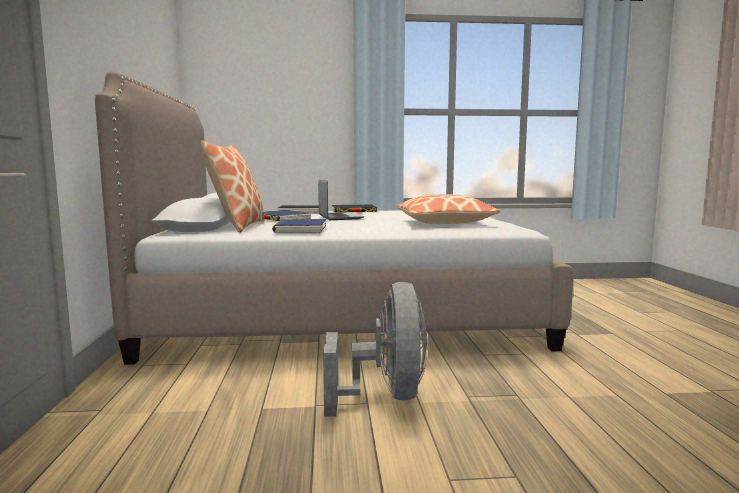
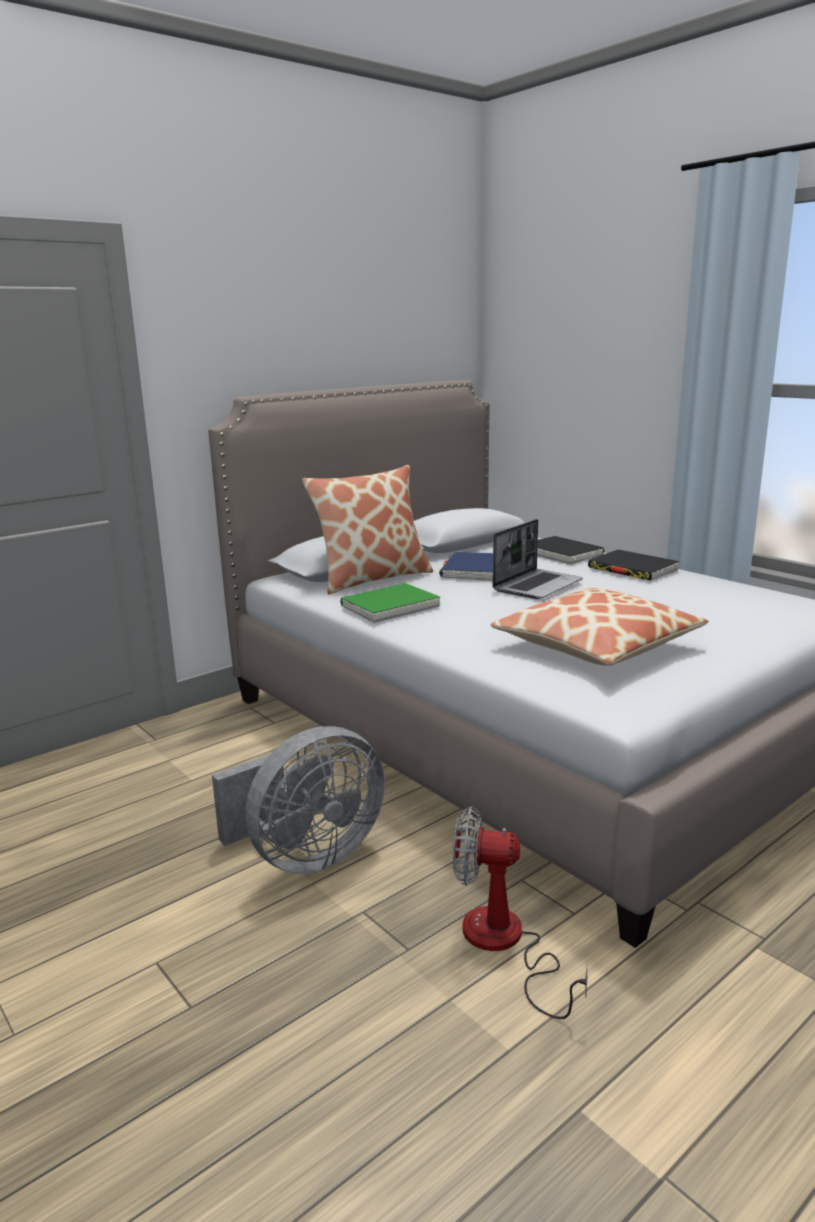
camera: 55 degrees right, 10 degrees up
(301, 229) = (390, 607): blue book -> green book
(534, 373) = (504, 944): none -> fan

